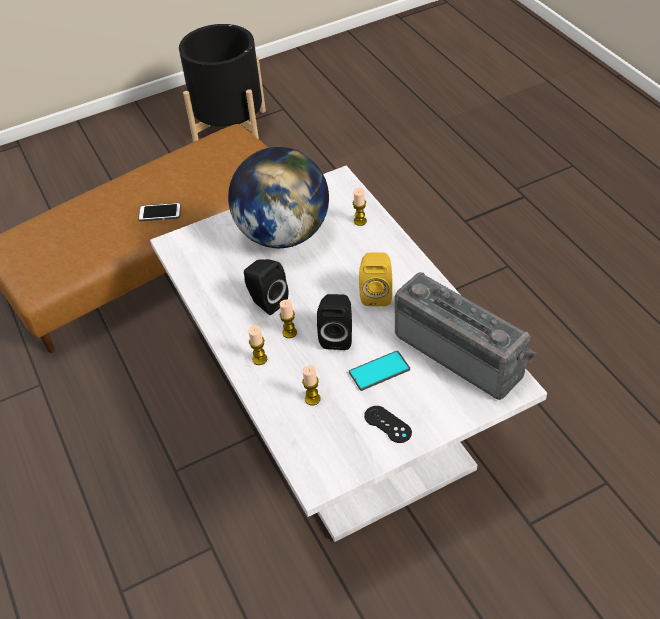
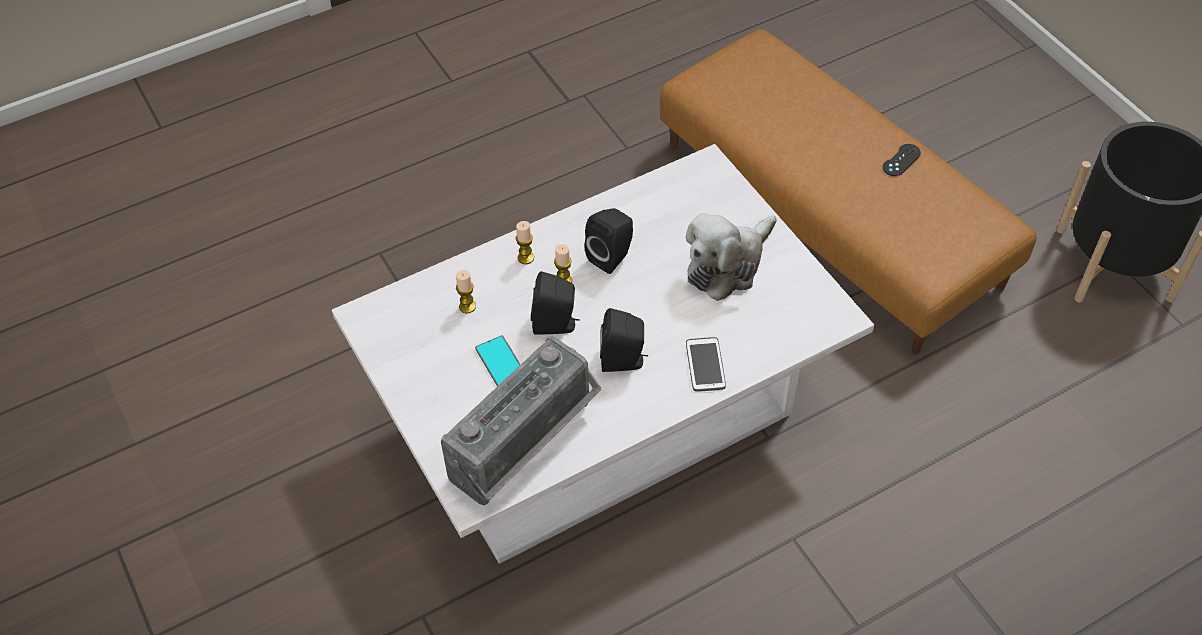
camera: 85 degrees right, 5 degrees up
(160, 213) = (824, 171): phone -> phone (705, 365)
(283, 234) = (727, 265): globe -> plush toy
(360, 221) = (757, 342): candle -> none
(376, 294) = (624, 361): yellow speaker -> black speaker
(387, 424) = (427, 373): black game controller -> black game controller (901, 160)

